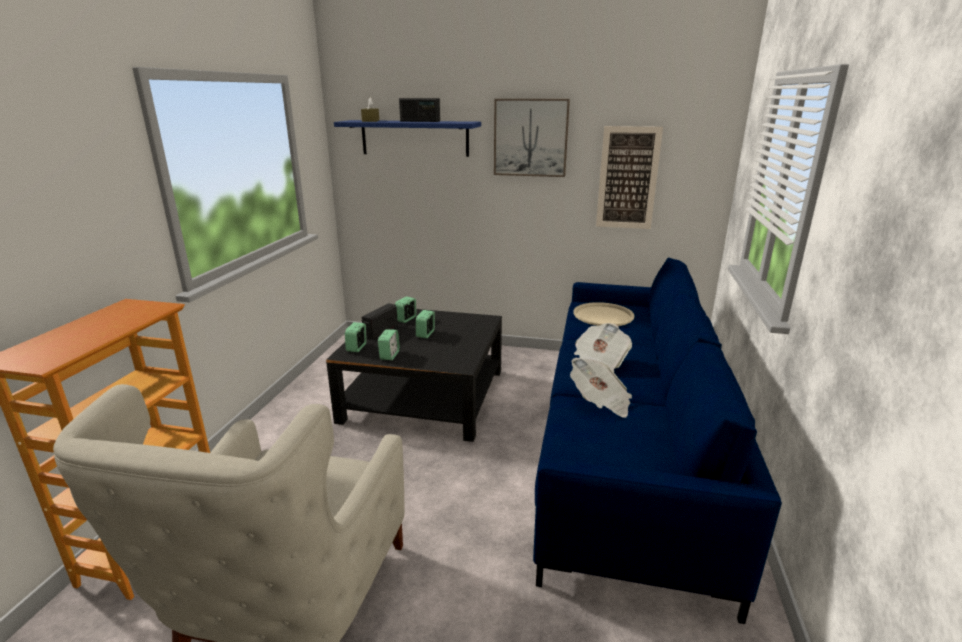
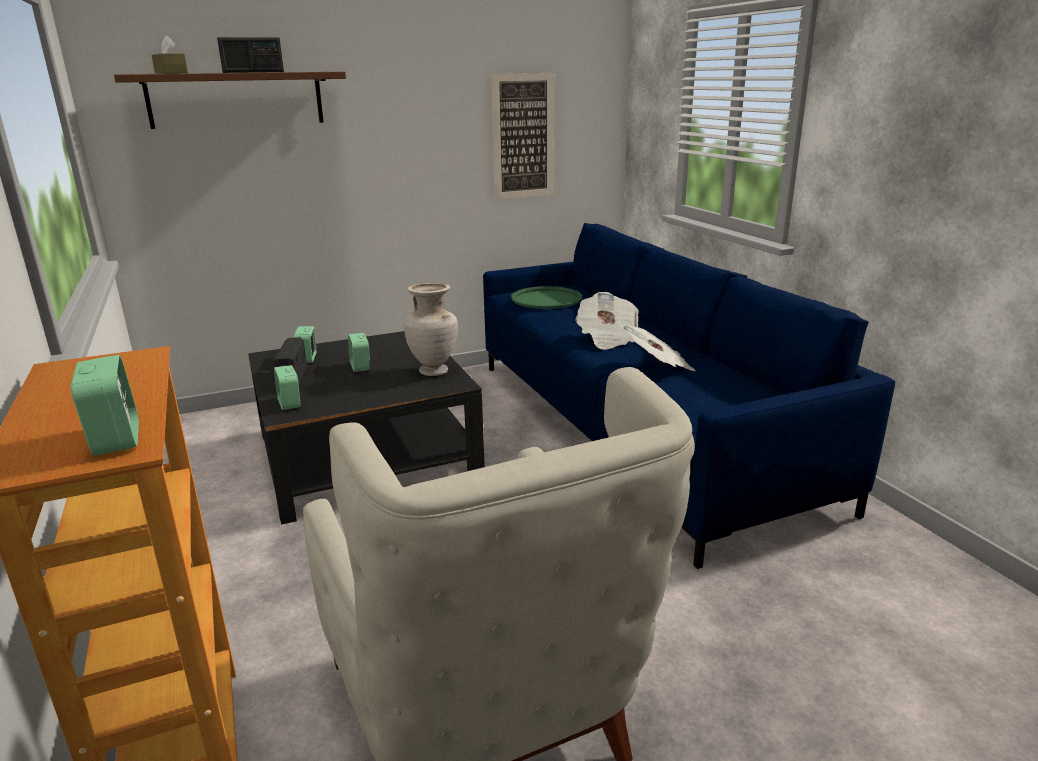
camera: 35 degrees left, 0 degrees up
(389, 355) = (349, 398): alarm clock -> alarm clock (115, 439)
(414, 138) = (236, 99): blue shelf -> brown shelf
(462, 352) = (434, 371): none -> beige vase
(530, 138) = (405, 92): picture -> none
(603, 315) = (546, 299): beige tray -> green tray

